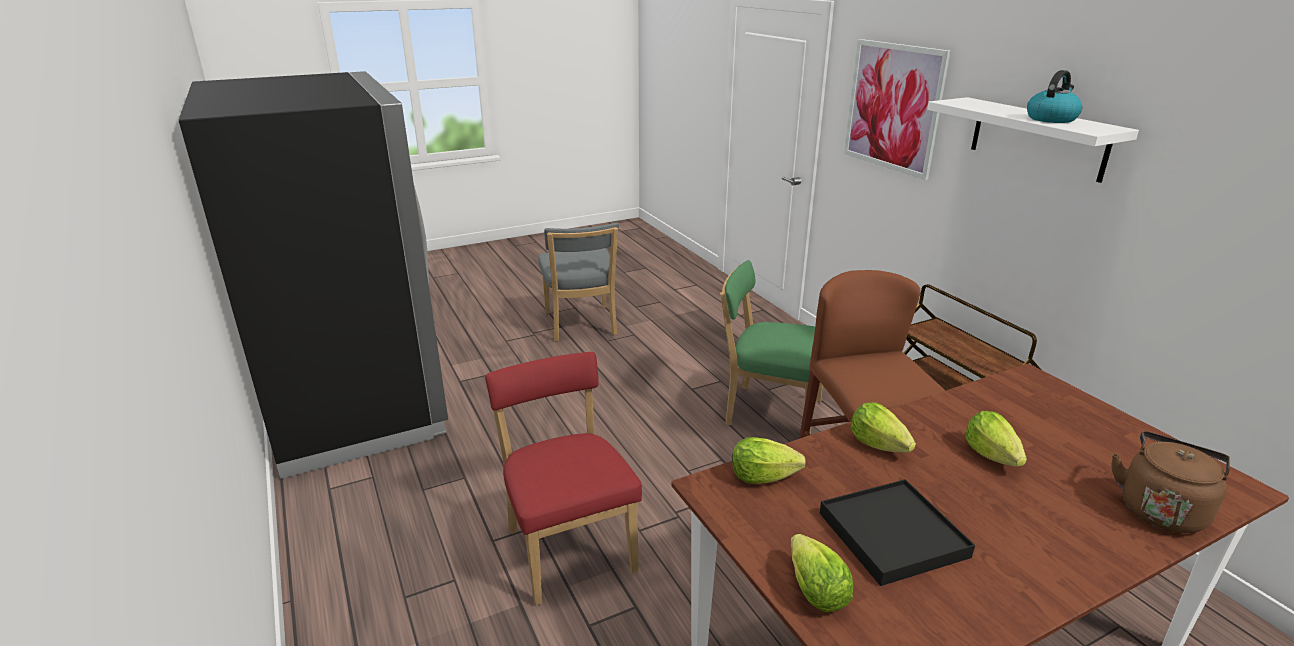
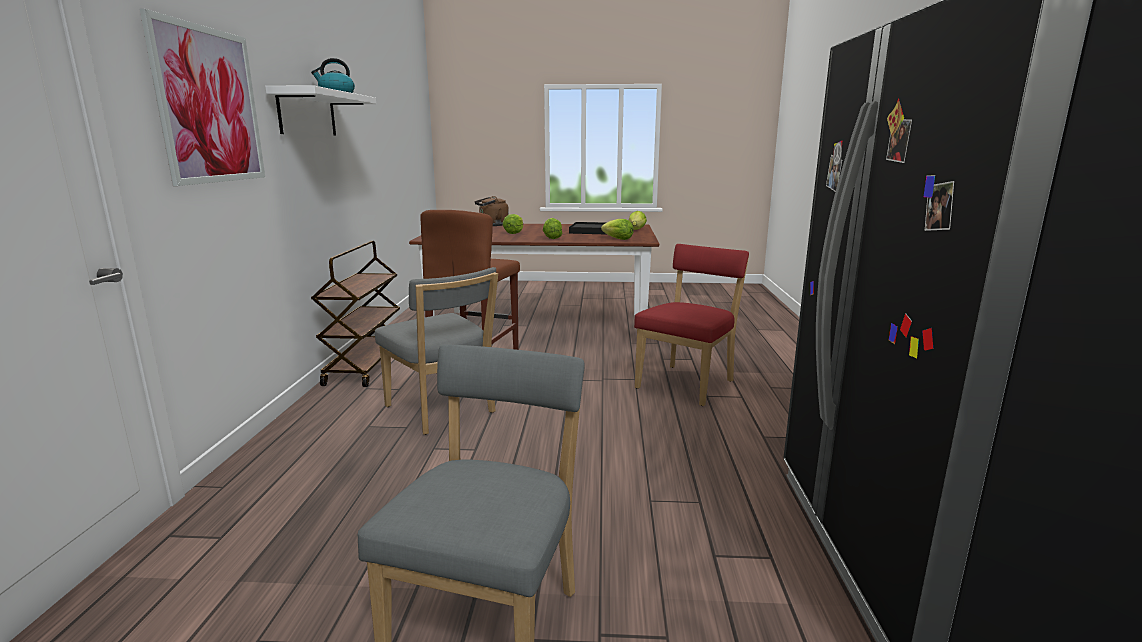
camera: 150 degrees left, 10 degrees down
(568, 546) = (688, 383): red chair -> red chair turned 150 degrees counterclockwise
(768, 411) = (443, 411): green chair -> grey chair

